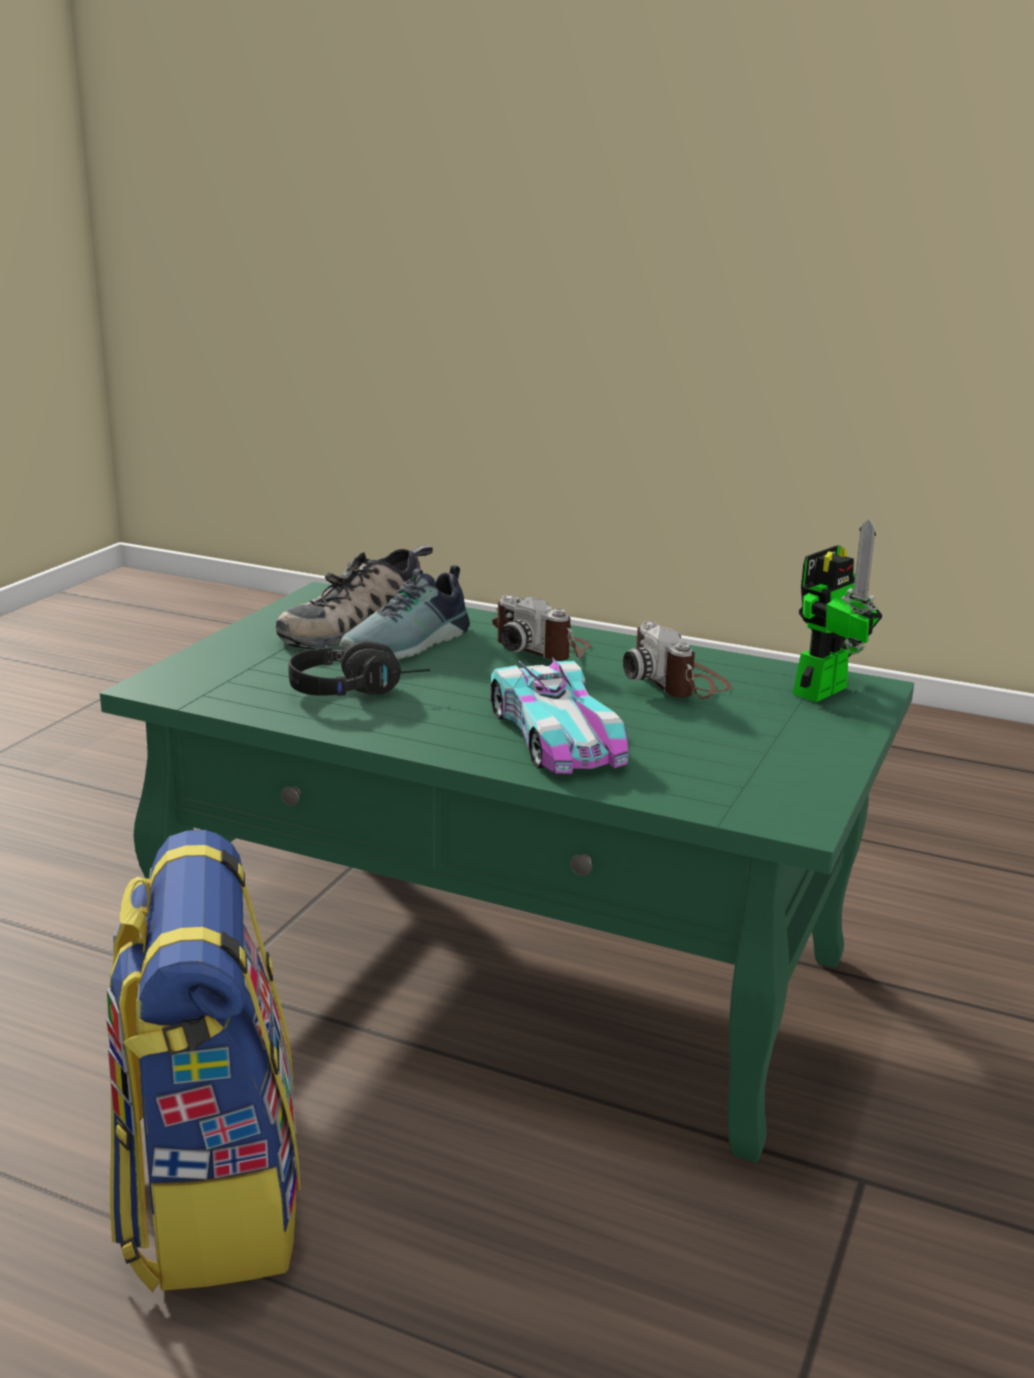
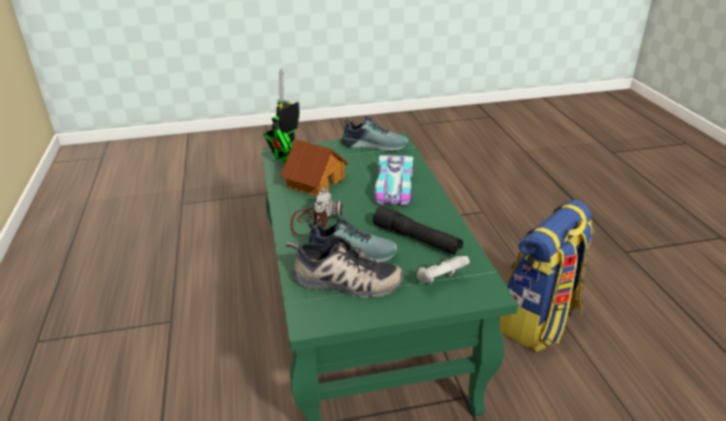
camera: 125 degrees left, 10 degrees up
(242, 669) = (439, 281): none -> white game controller
(358, 690) = (416, 239): black headphones -> black flashlight
(556, 735) = (394, 186): toy car -> toy car turned 150 degrees clockwise
(678, 682) = (315, 182): camera -> toy house
(791, 784) = (374, 145): none -> shoe
(825, 688) = (286, 158): toy robot -> toy robot turned 60 degrees counterclockwise

